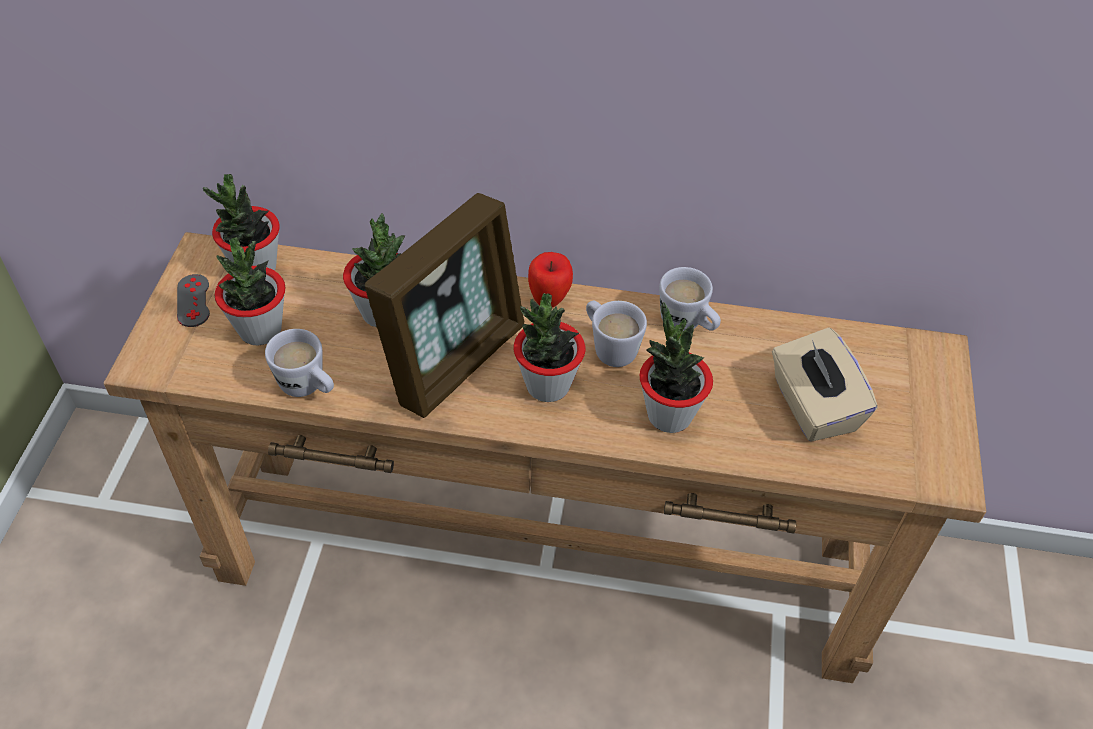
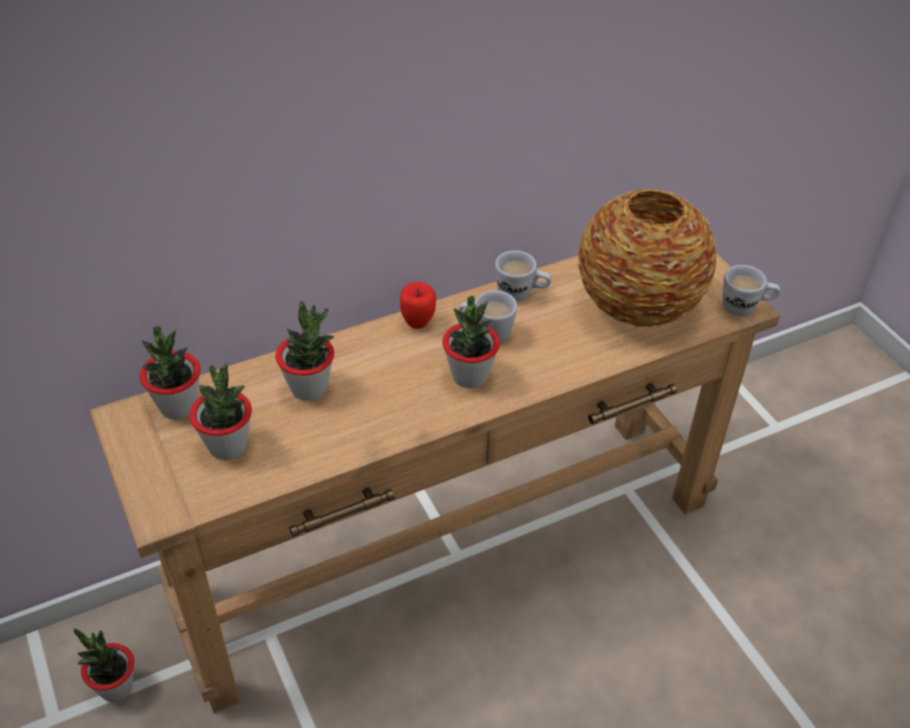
camera: 35 degrees left, 5 degrees down
(193, 301) = (151, 453): grey game controller -> none
(308, 388) = (305, 464): white mug -> white mug (745, 308)
(455, 359) = (391, 392): picture frame -> none
(669, 415) = (562, 354): potted plant -> potted plant (116, 688)
(812, 406) = (639, 305): beige tissue box -> vase

